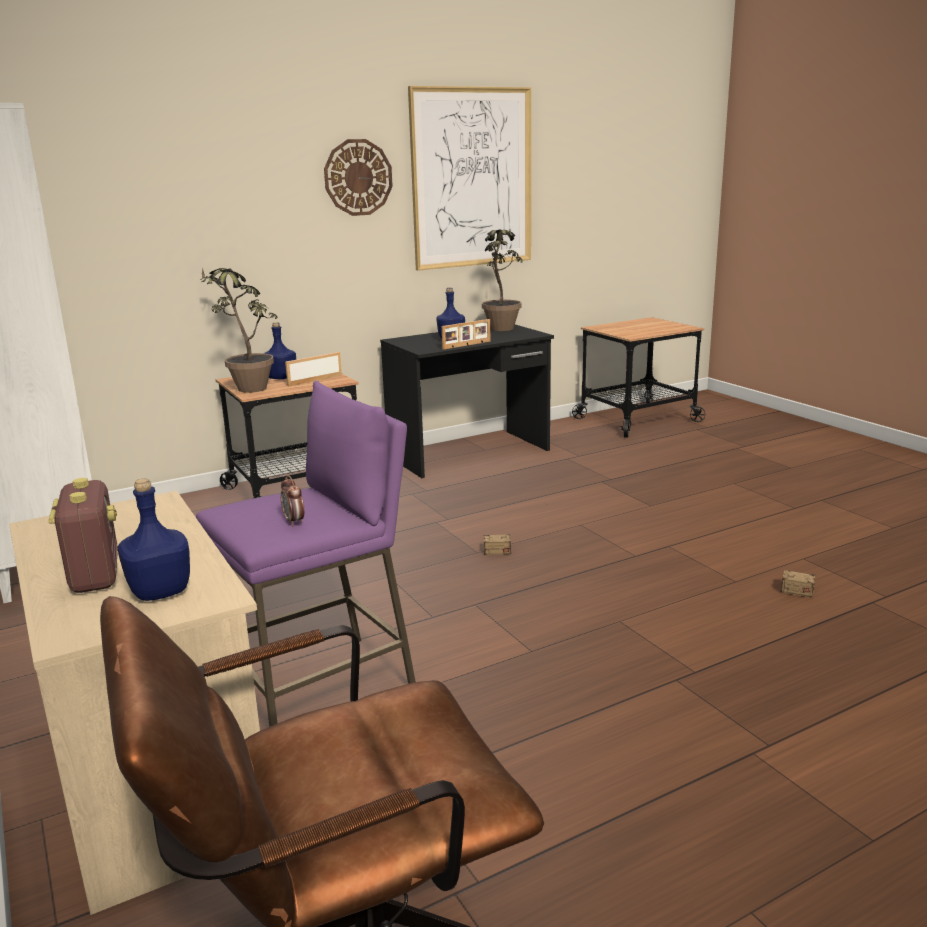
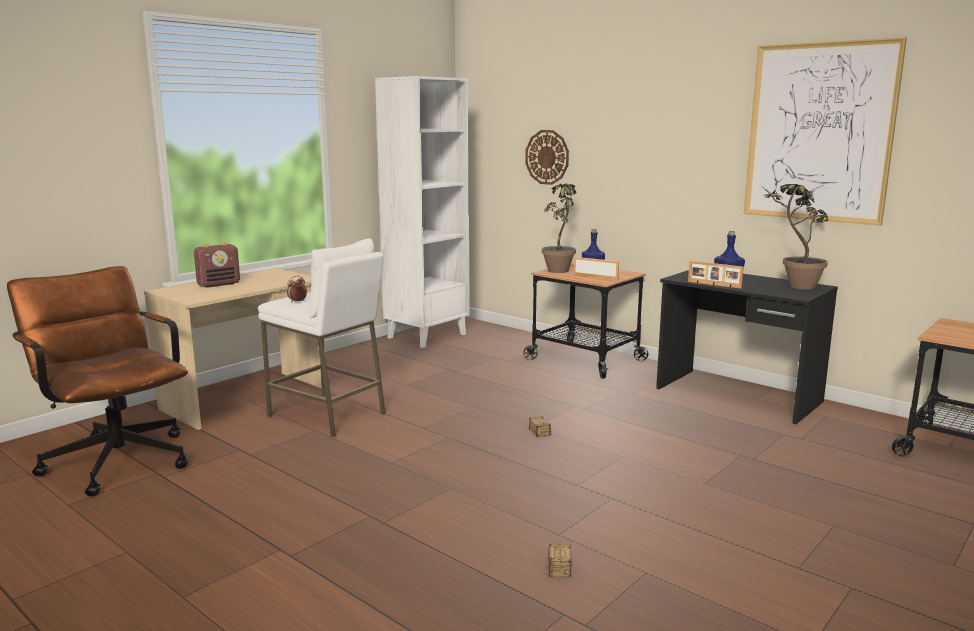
camera: 70 degrees right, 5 degrees down
(159, 591) = (201, 293): blue bottle -> none
(321, 688) = (328, 414): purple stool -> white stool
(358, 177) = (702, 126): wall clock -> wall clock (547, 157)

